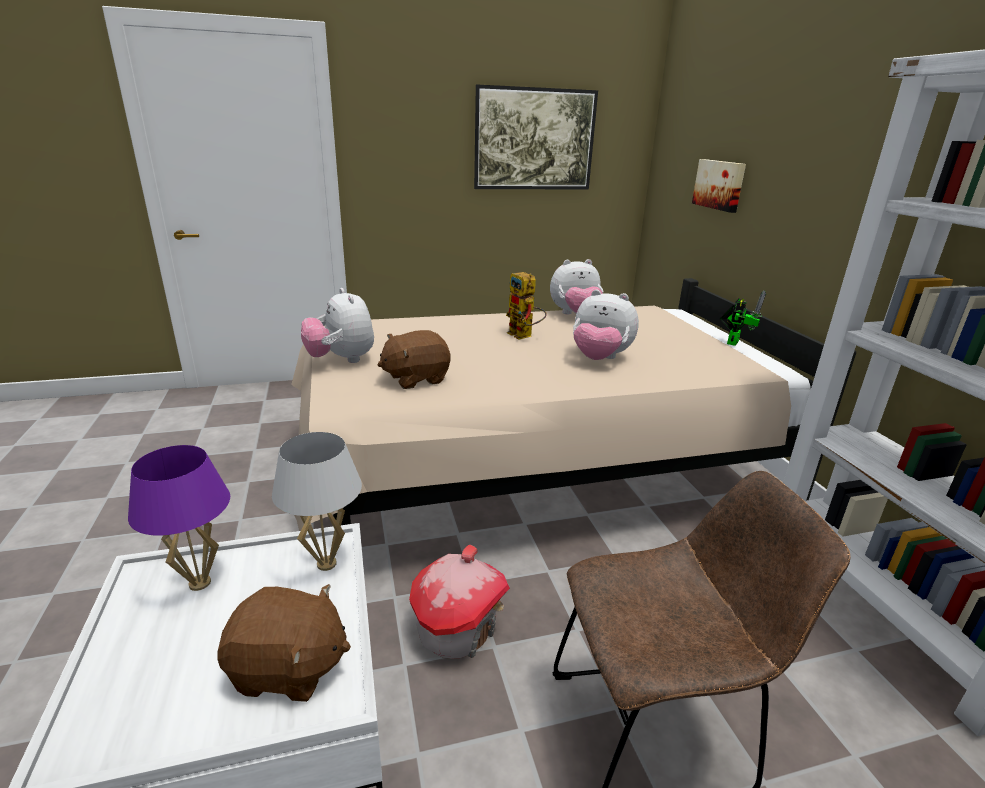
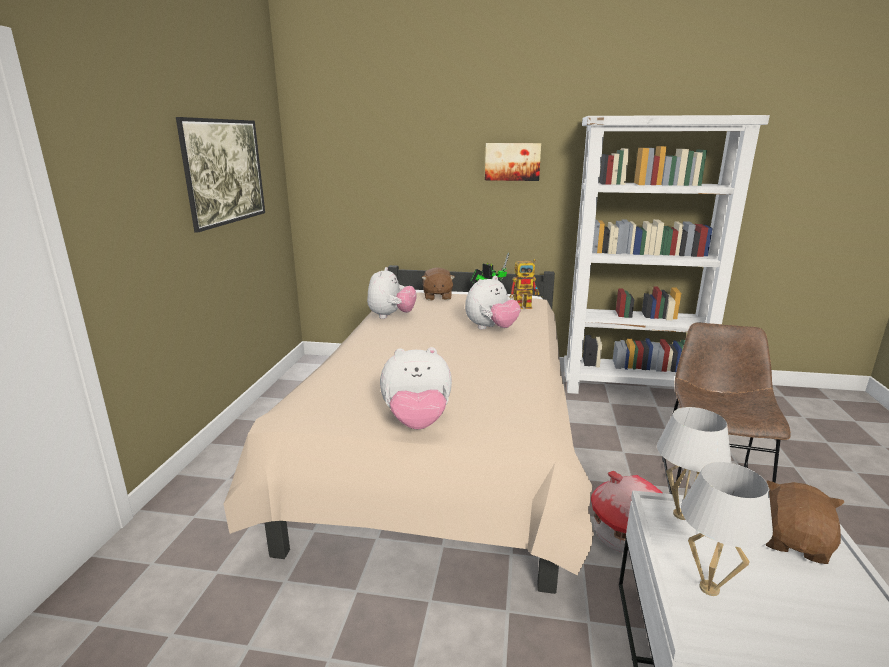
camera: 65 degrees left, 5 degrees down
(200, 583) = (709, 588): purple table lamp -> white table lamp
(415, 378) = (488, 394): brown plush toy -> brown plush toy (437, 296)
(524, 336) = (425, 340): toy robot -> toy robot (526, 306)
(719, 185) = (393, 192): picture -> picture (512, 161)

